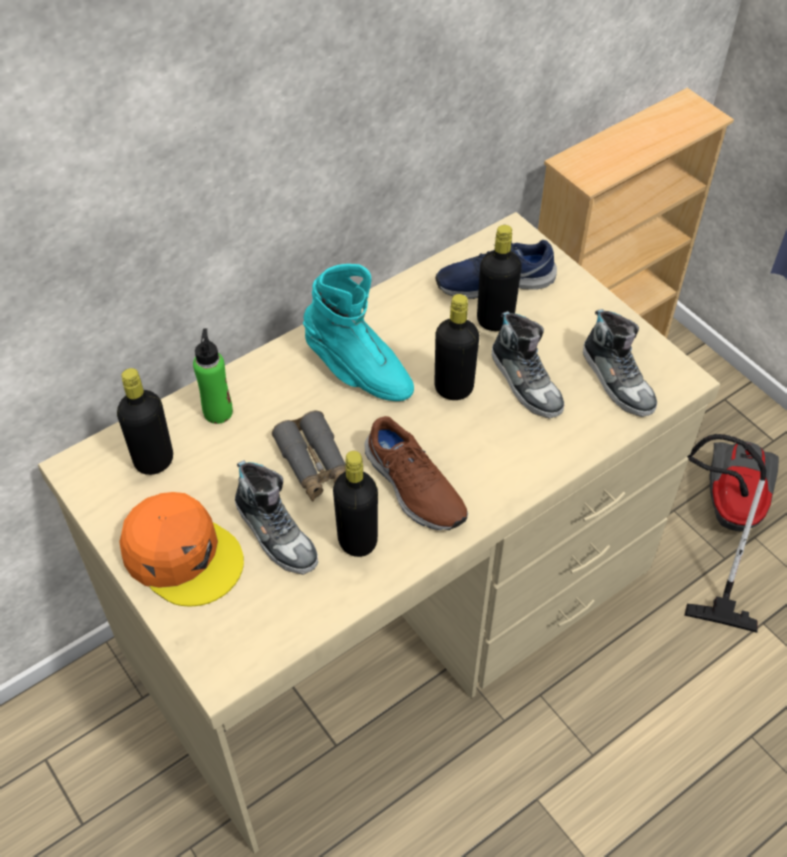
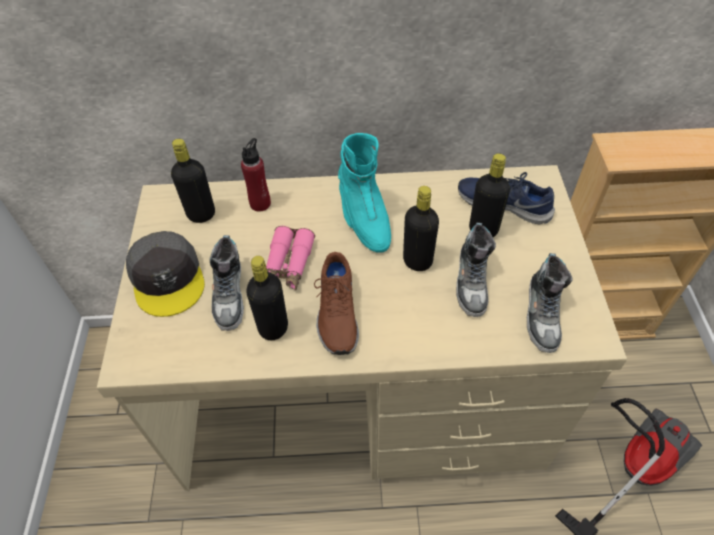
camera: 35 degrees right, 0 degrees up
(182, 555) = (168, 278): orange cap -> grey cap
(218, 412) = (260, 203): green bottle -> red bottle
(314, 464) = (288, 264): grey binoculars -> pink binoculars

